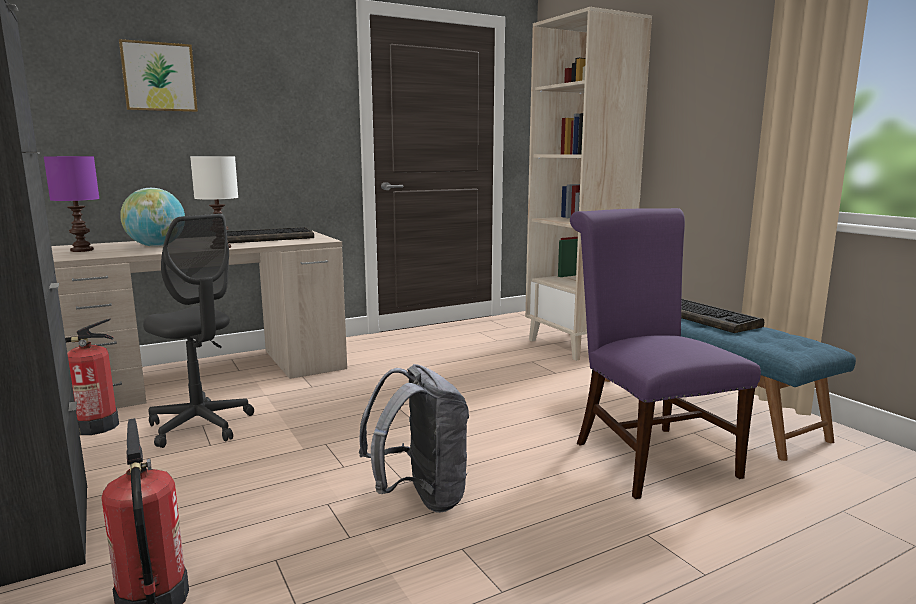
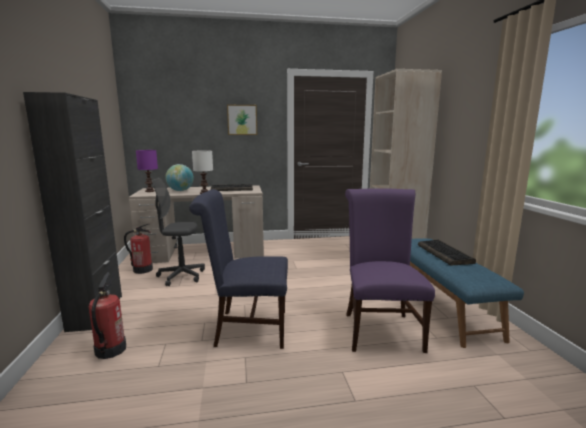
camera: 20 degrees right, 0 degrees up
(159, 77) = (190, 112): picture -> picture (242, 120)
(200, 426) = (181, 276): grey office chair -> grey office chair turned 120 degrees clockwise
(420, 498) = (246, 328): grey backpack -> blue chair

